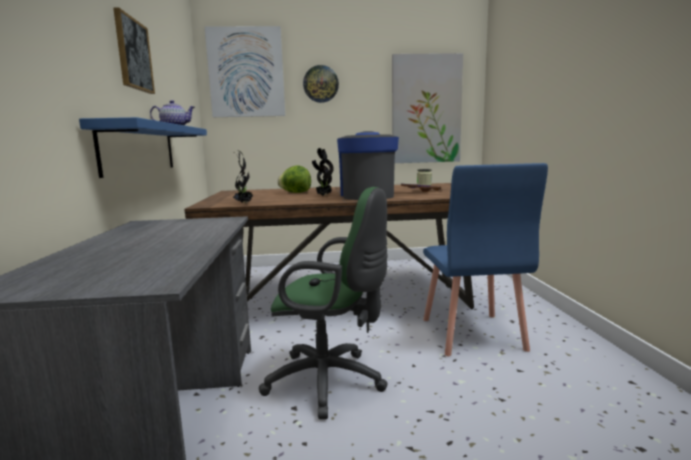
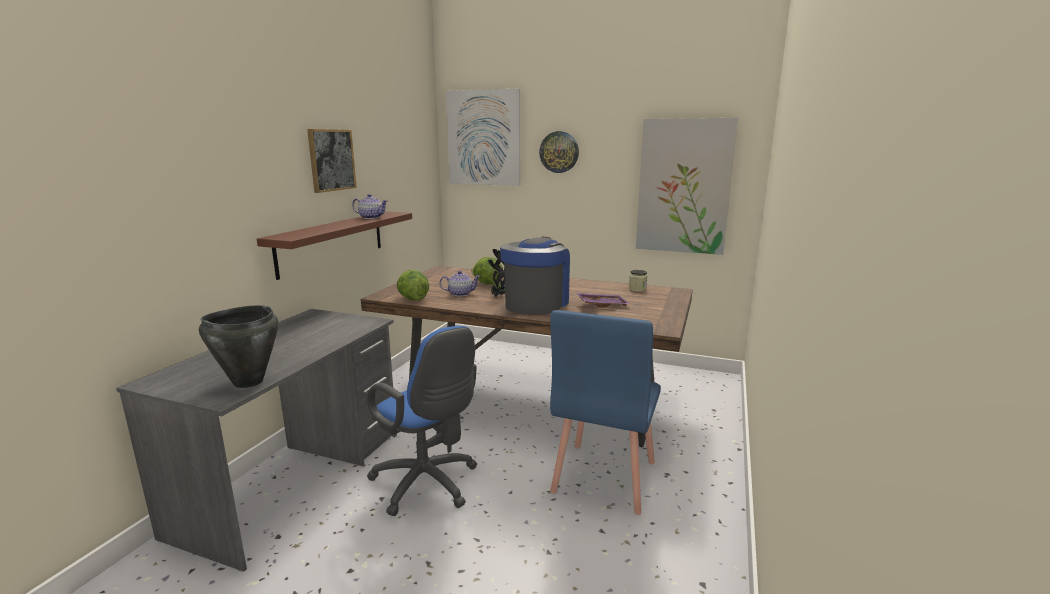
camera: 25 degrees right, 5 degrees up
(140, 148) = (332, 242): blue shelf -> brown shelf
(165, 268) = (247, 382): none -> black cooking pot
(244, 203) = (412, 299): potted plant -> lettuce
(284, 198) = (460, 294): none -> teapot
(331, 382) = (428, 485): green office chair -> blue office chair

